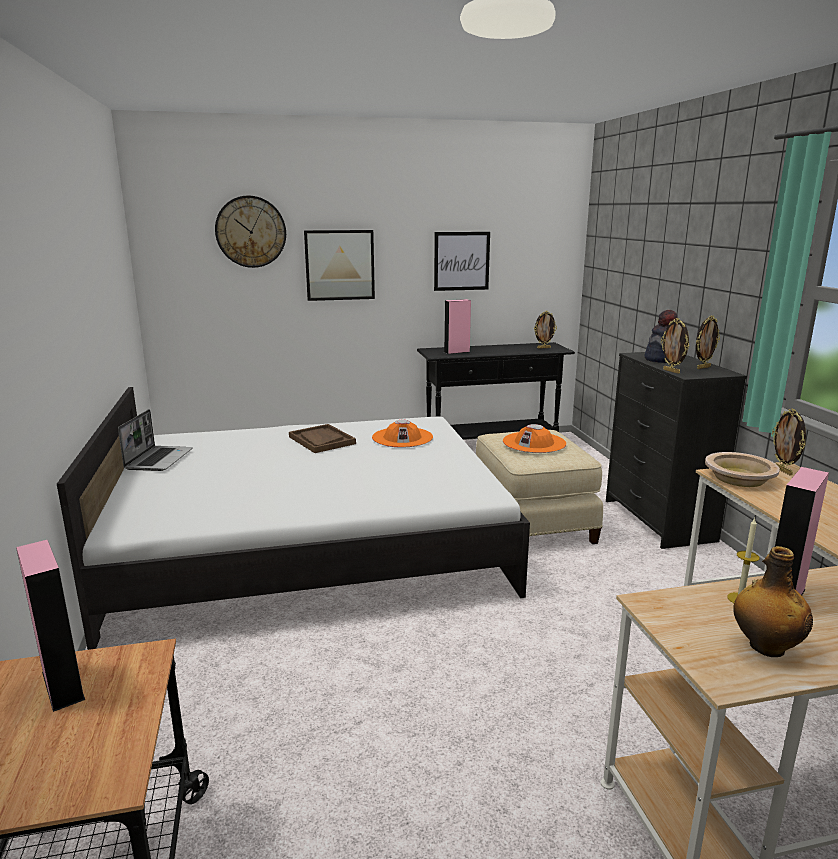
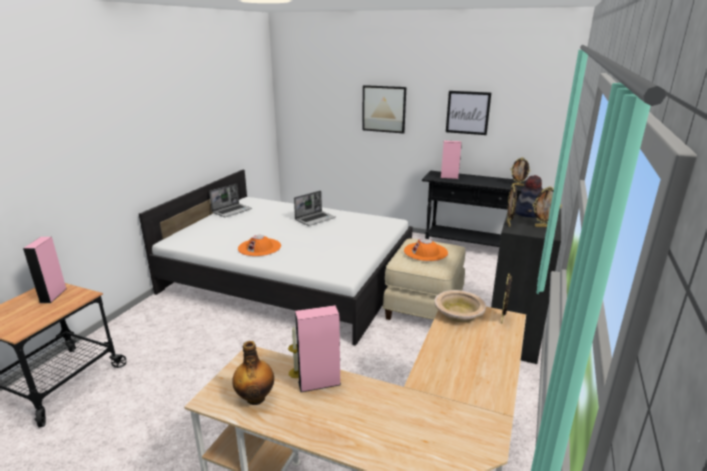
camera: 35 degrees right, 5 degrees up
(251, 232) = (333, 84): wall clock -> none
(321, 440) = (315, 219): brown tray -> laptop
(402, 437) = (357, 228): orange hat -> orange hat (259, 247)

